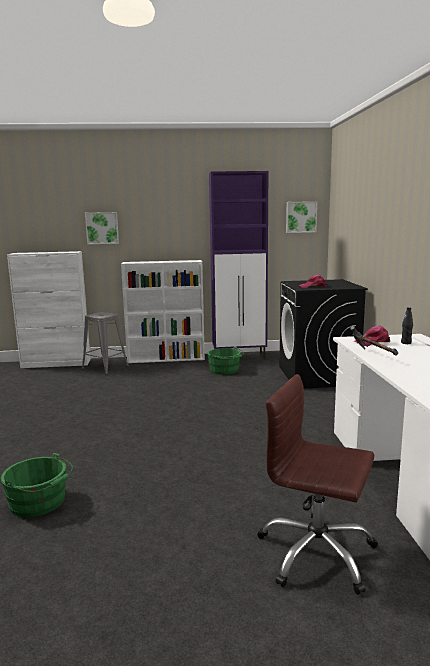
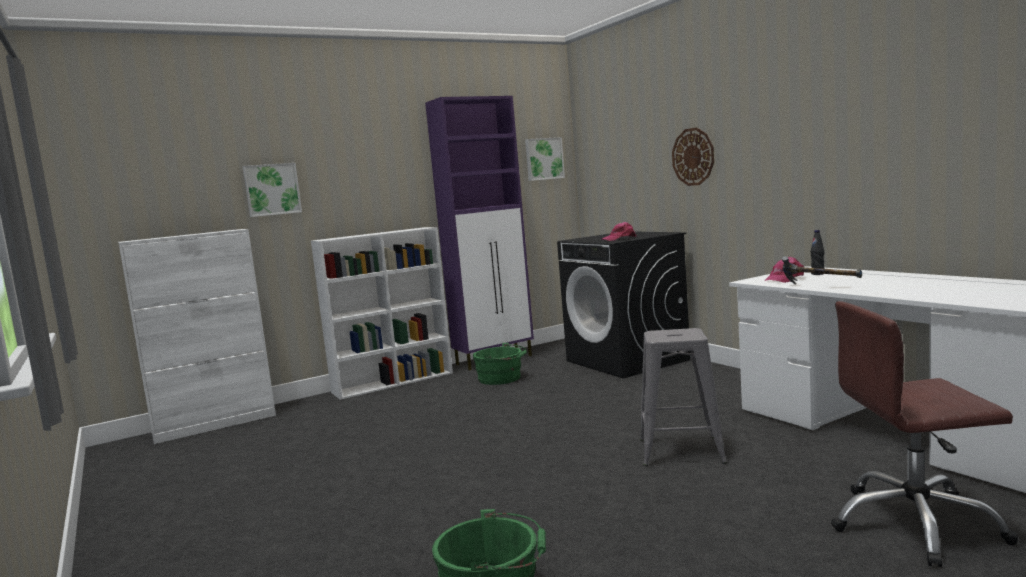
camera: 25 degrees left, 5 degrees down
(105, 367) = (312, 412): grey stool -> grey stool (680, 451)
(378, 229) = (693, 157): none -> wall clock

